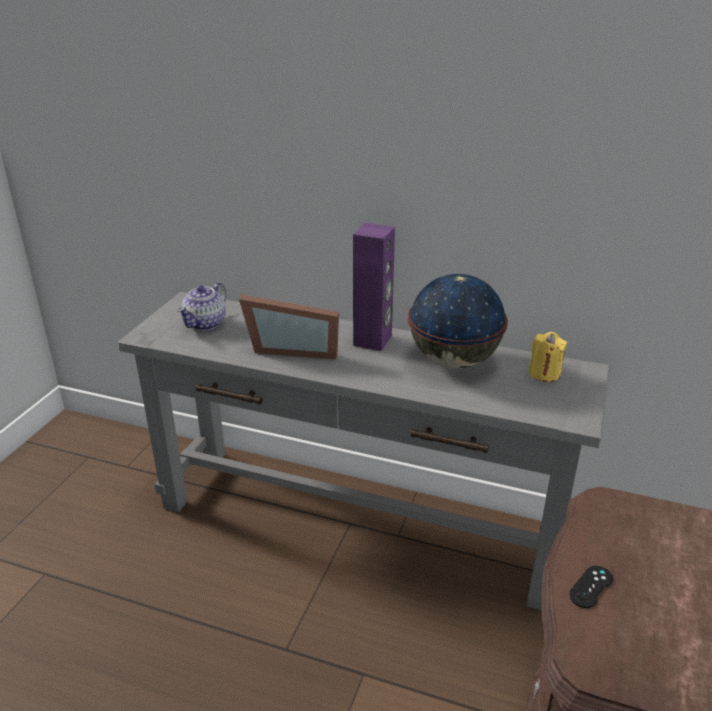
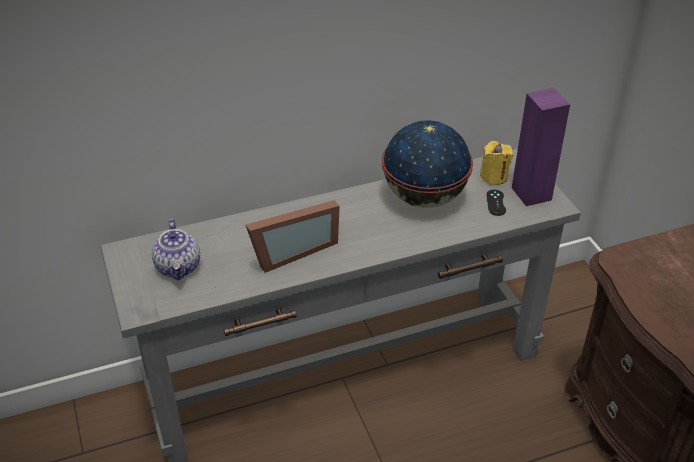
camera: 40 degrees left, 10 degrees up
(373, 340) = (343, 209): purple speaker -> purple speaker (532, 193)
(591, 587) = (668, 321): black game controller -> black game controller (496, 203)

